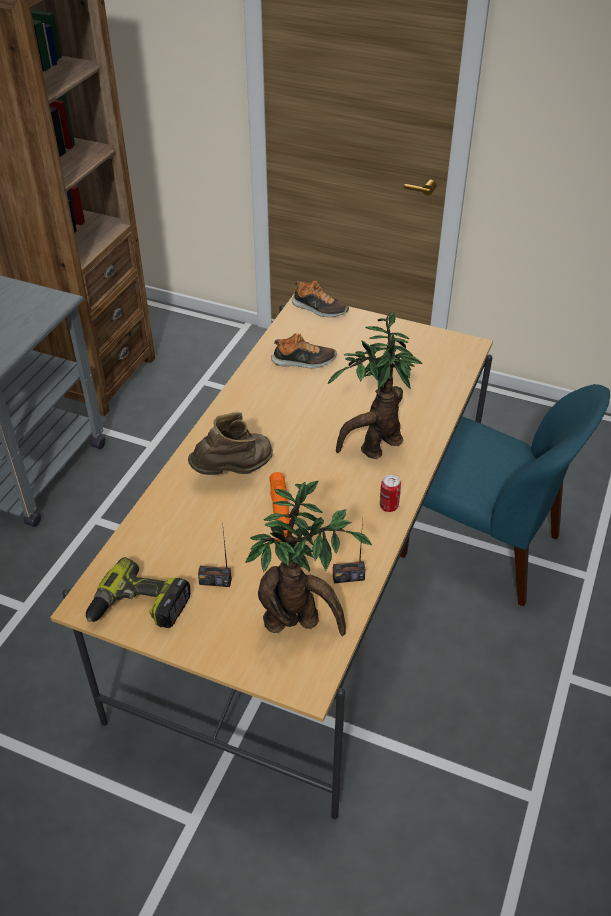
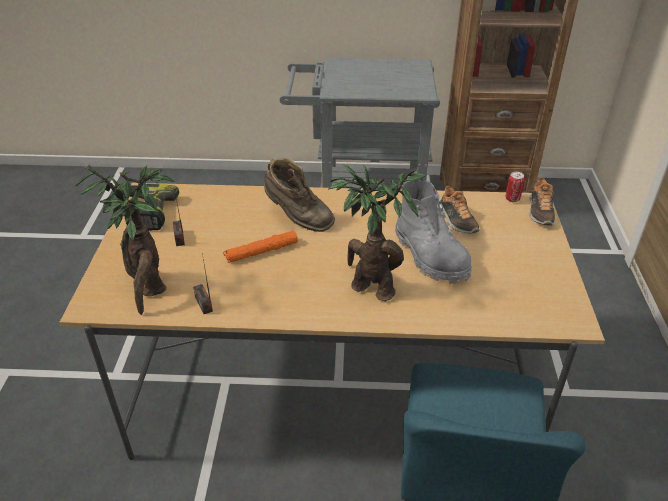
camera: 70 degrees right, 5 degrees down
(349, 395) = (430, 256): none -> grey boot
(389, 506) = (297, 311): can -> can (512, 199)

